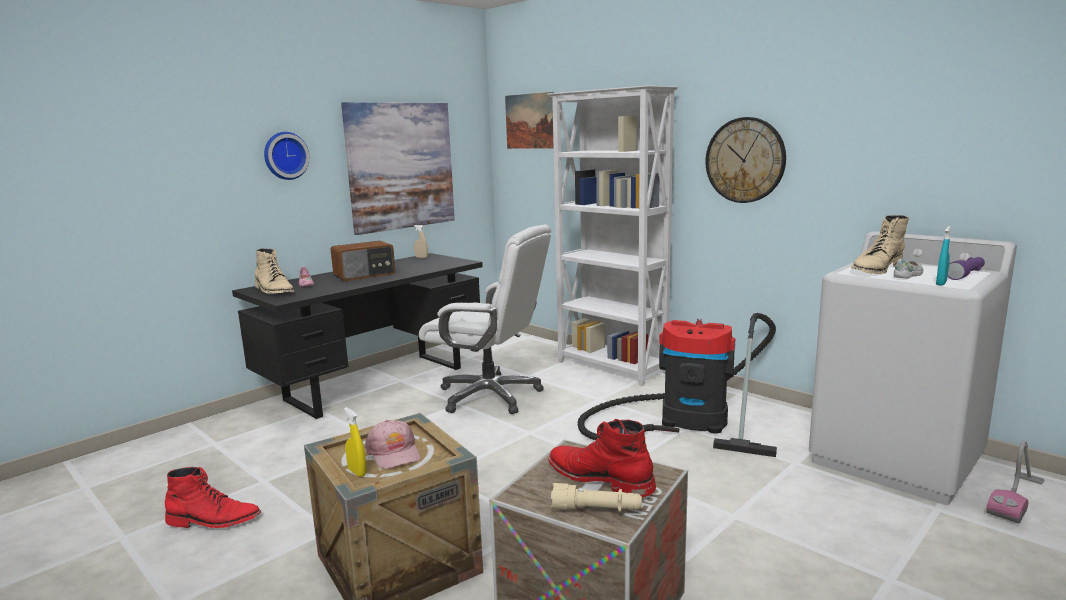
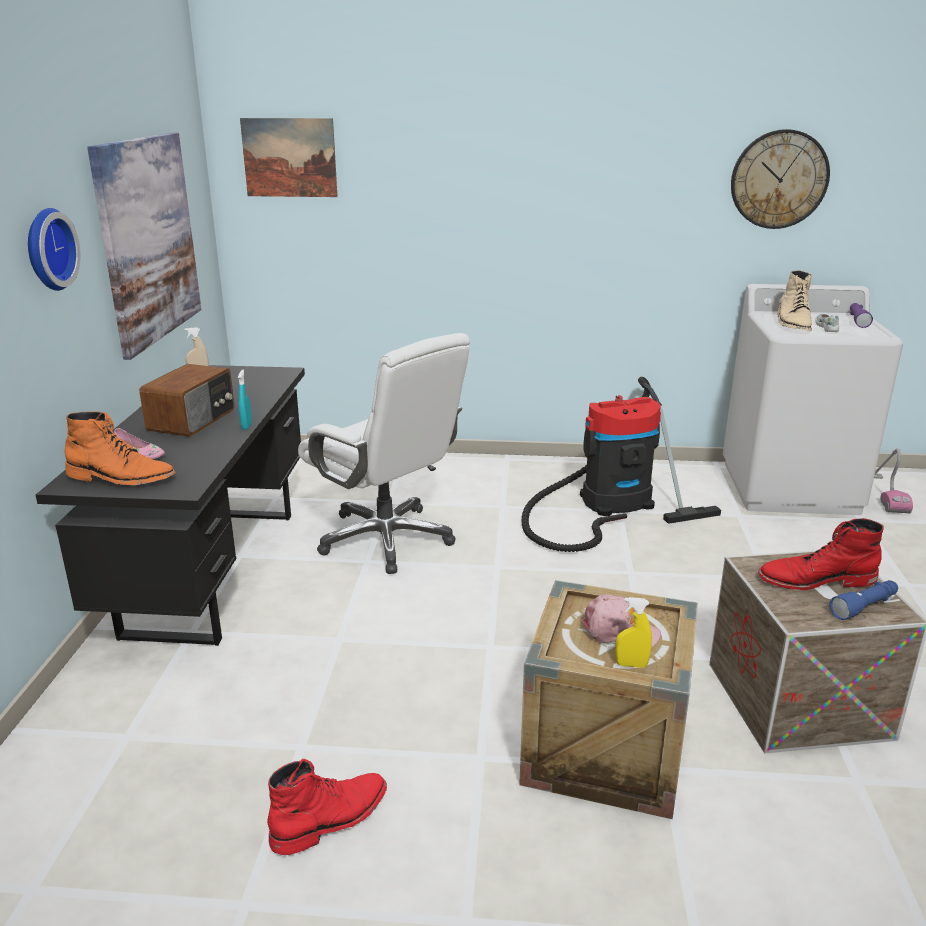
camera: 40 degrees left, 10 degrees up
(274, 291) = (121, 478): beige boot -> orange boot
(490, 396) = (387, 539): white office chair -> white office chair turned 60 degrees clockwise
(596, 510) = (864, 607): beige flashlight -> blue flashlight
(611, 368) = (459, 467): white bookcase -> none
(745, 160) = (615, 214): wall clock -> wall clock (779, 179)
(941, 283) = (865, 333): turquoise spray bottle -> turquoise spray bottle (246, 426)

